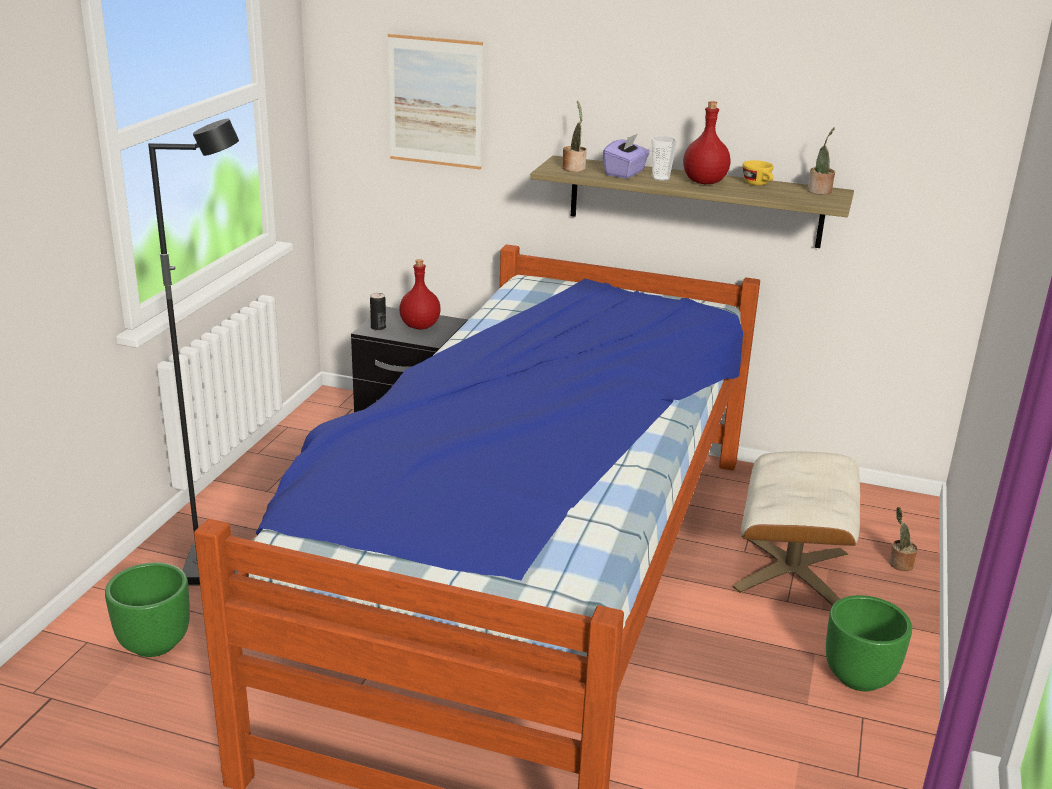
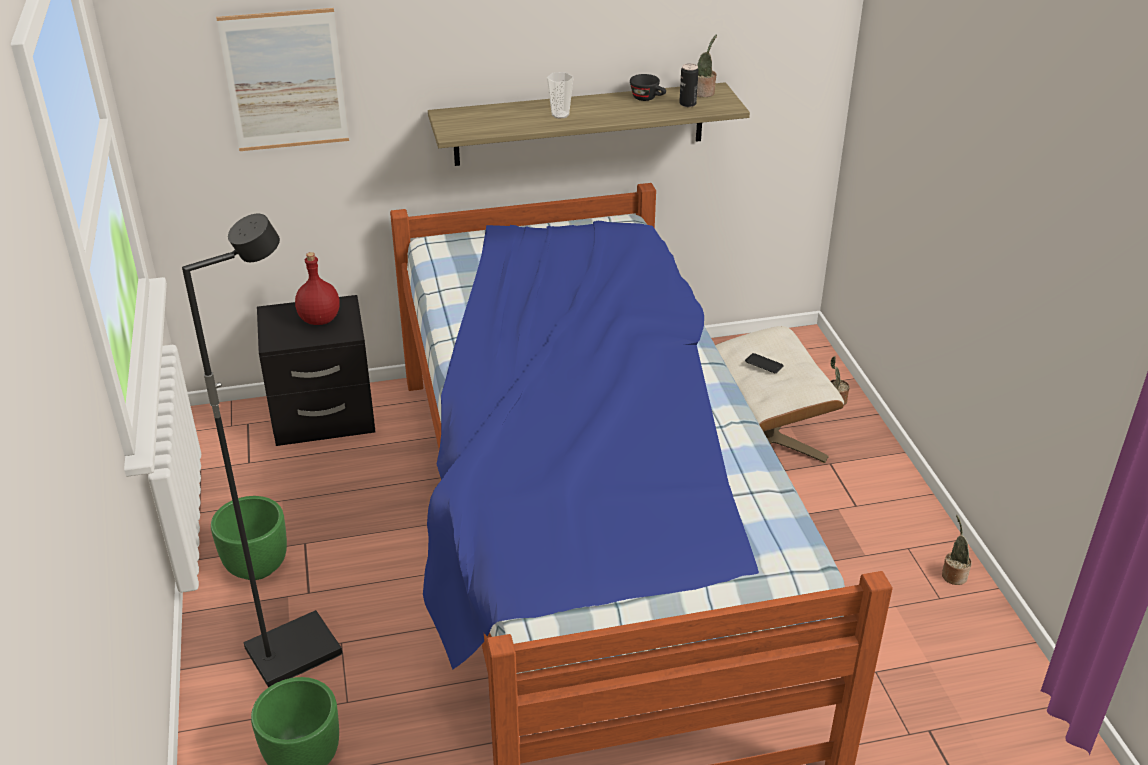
camera: 30 degrees left, 10 degrees up
(378, 328) = (280, 336): can -> can (687, 104)
(574, 168) = (470, 124): potted plant -> potted plant (953, 574)
(625, 173) = (522, 117): purple tissue box -> none
(704, 182) = (601, 109): red bottle -> none
(759, 184) = (648, 98): yellow cup -> black cup
(794, 477) = (764, 364): none -> phone
(860, 677) = (882, 514): green planter -> green planter (257, 566)

